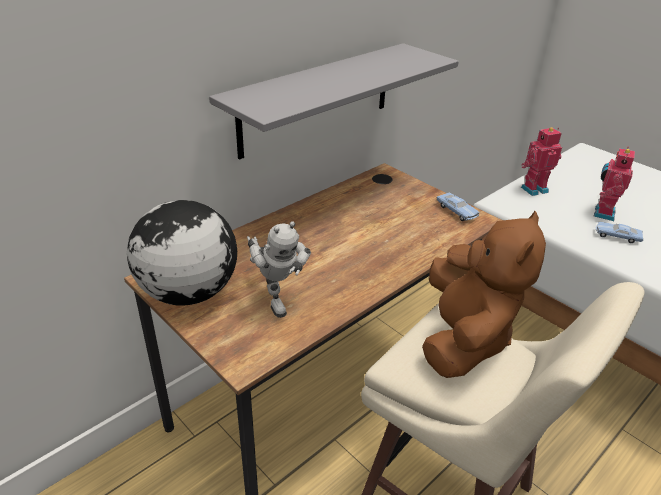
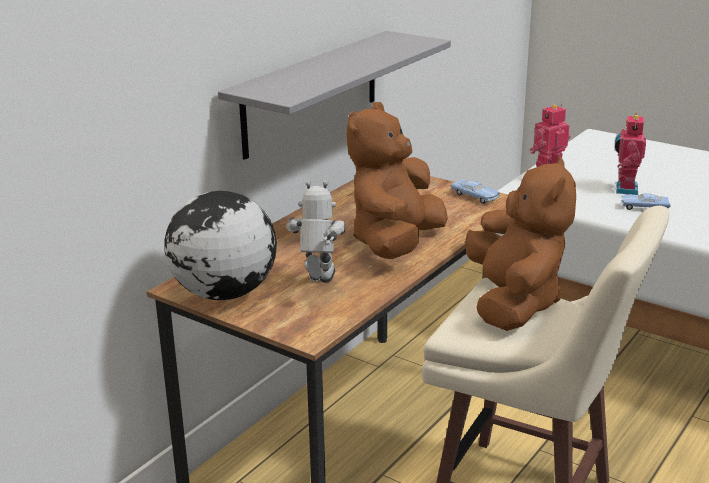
camera: 10 degrees left, 10 degrees down
(276, 298) = (318, 286): toy robot -> toy robot turned 135 degrees counterclockwise
(366, 257) = (395, 244): none -> brown plush toy

